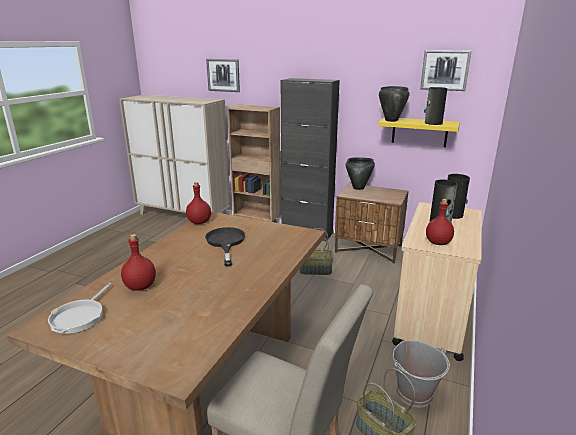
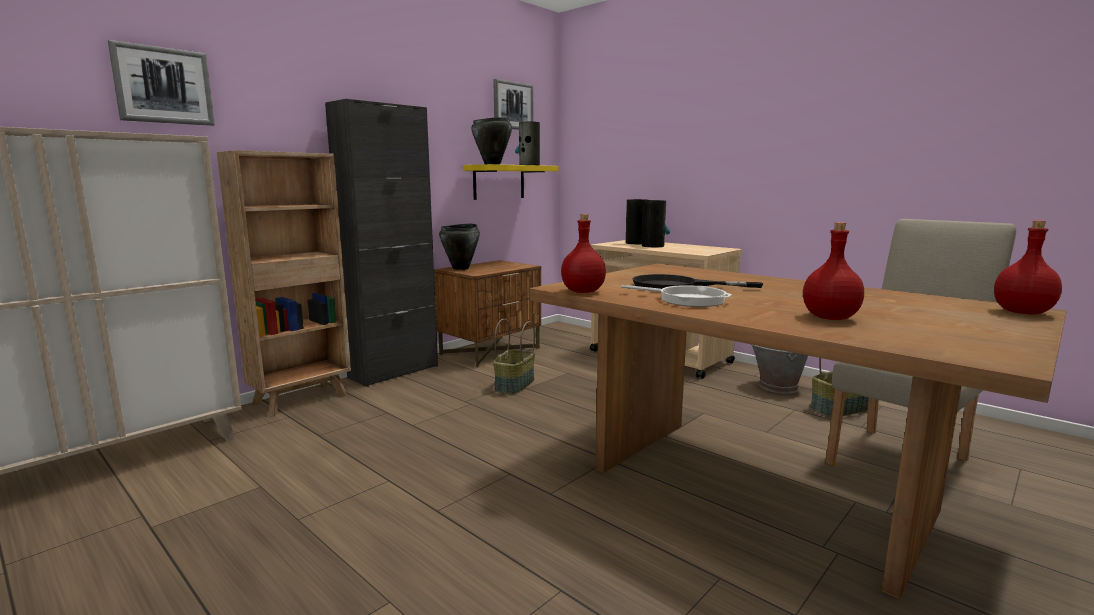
camera: 70 degrees left, 10 degrees down
(80, 317) = (946, 342): frying pan -> frying pan (687, 300)
(438, 243) = (703, 250): red bottle -> red bottle (1022, 312)

